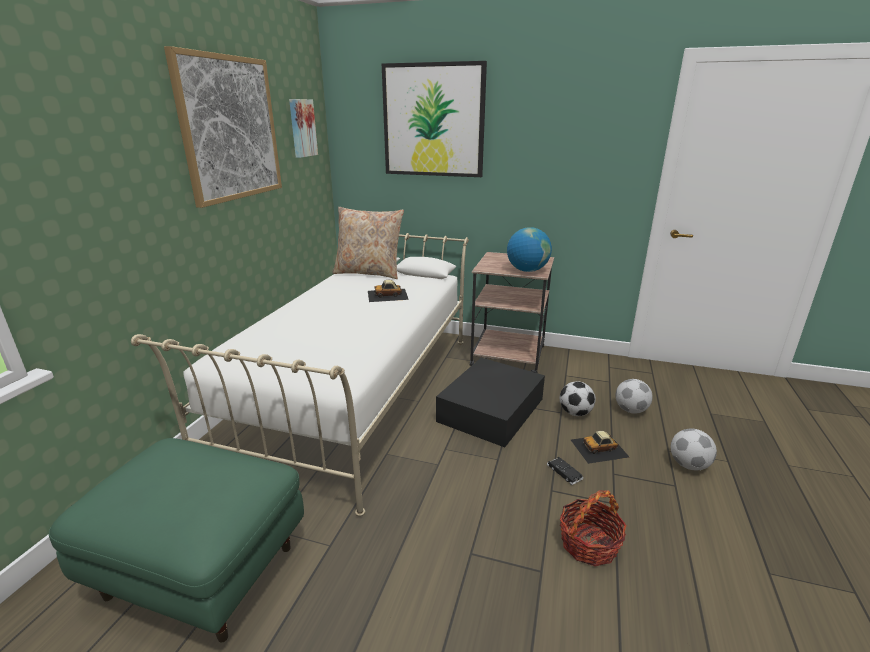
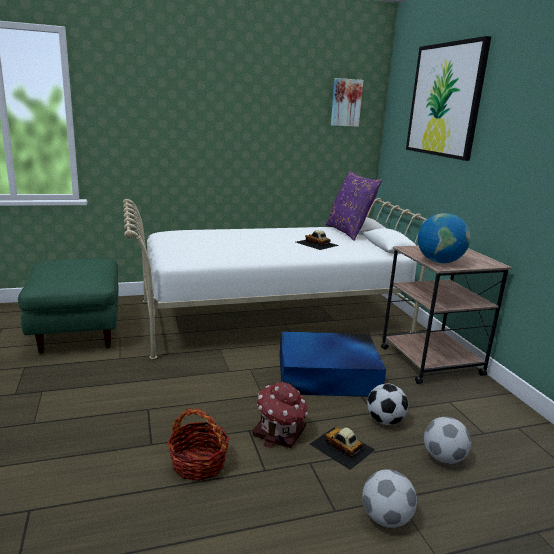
camera: 55 degrees right, 5 degrees down
(230, 129) = (259, 95): picture -> none
(369, 273) = (349, 232): beige pillow -> purple pillow
(492, 409) = (329, 375): black storage box -> blue storage box
(564, 473) = (280, 432): black toy car -> toy house

